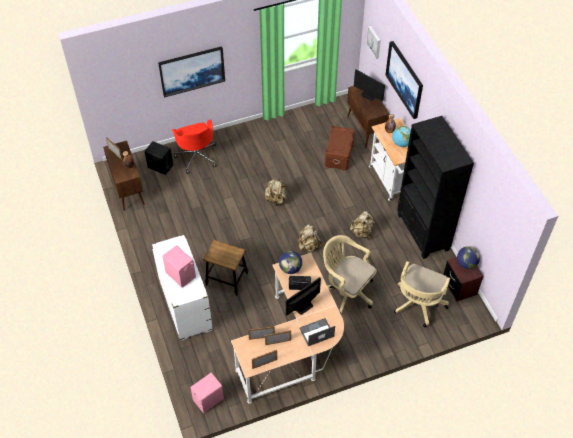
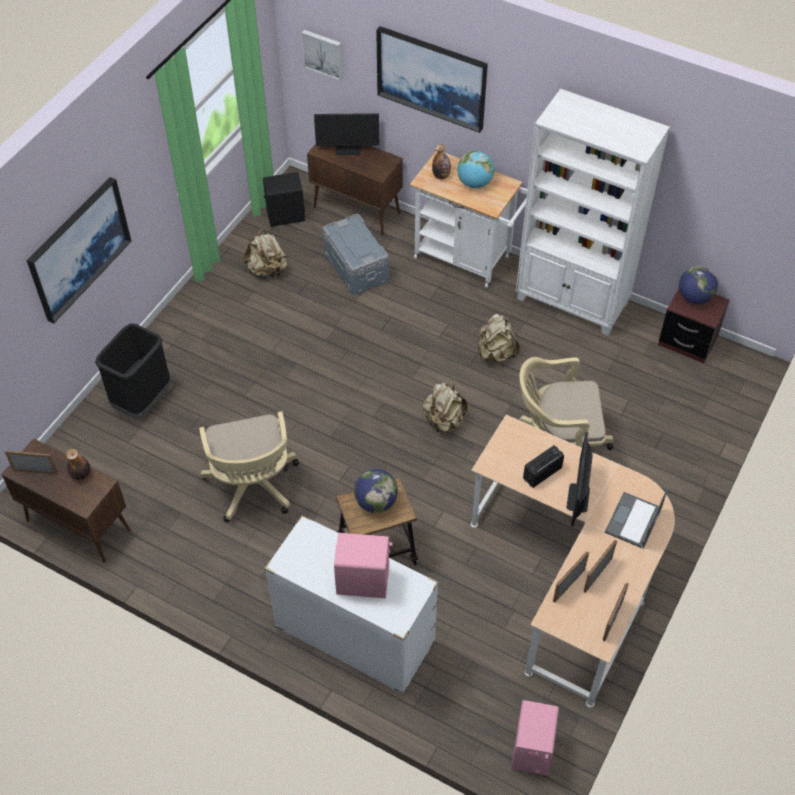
camera: 40 degrees left, 0 degrees up
(160, 166) = (97, 453): black speaker -> black speaker (285, 215)
(197, 156) = (142, 401): red office chair -> black trash can
(276, 199) = (329, 386): beige backpack -> beige backpack (267, 270)
(290, 268) = (503, 457): globe -> globe (376, 502)
(339, 155) = (356, 267): brown storage box -> grey storage box
(418, 305) = (665, 401): beige office chair -> beige office chair (253, 488)
(422, 233) = (572, 302): black bookcase -> white bookcase

